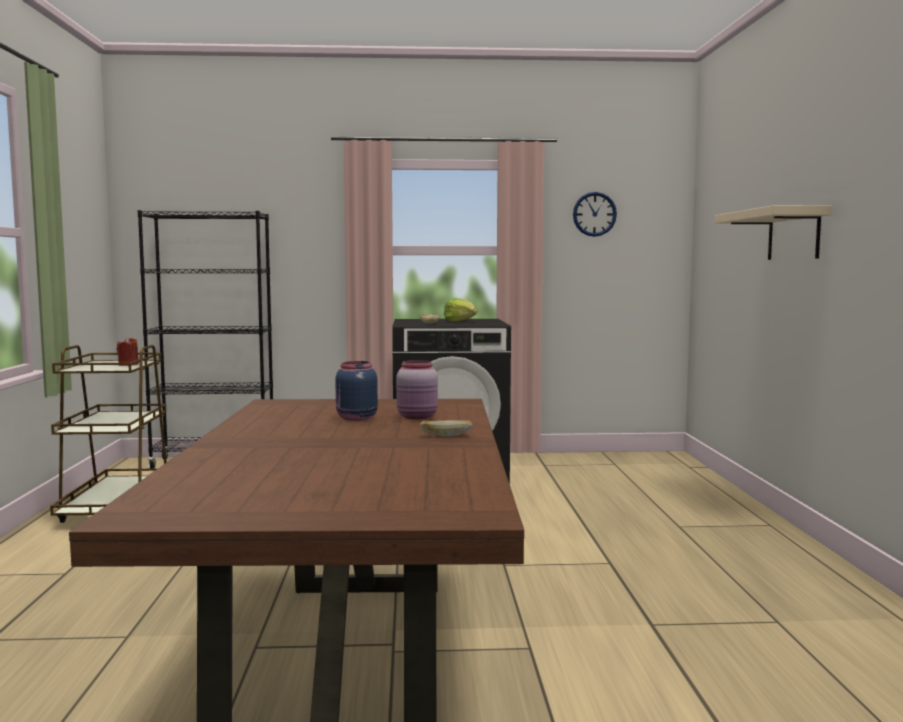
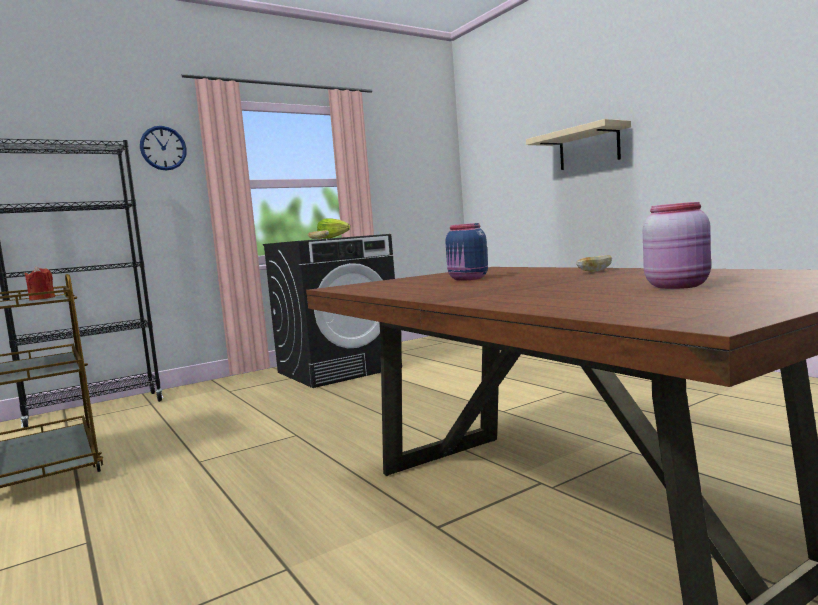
camera: 30 degrees left, 0 degrees up
(418, 417) = (510, 273): pink jar -> pink jar (679, 286)
(594, 214) = (398, 152): wall clock -> wall clock (163, 148)

